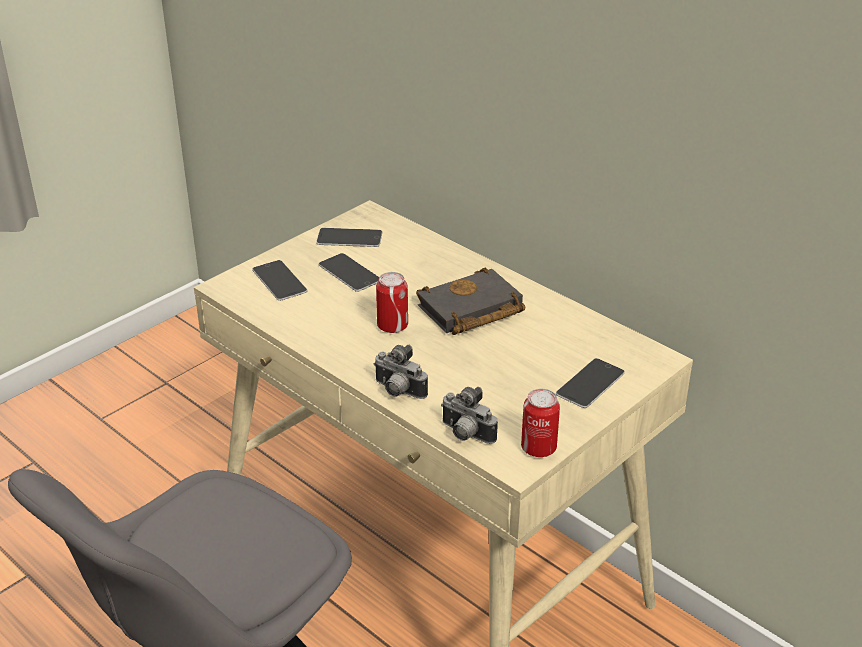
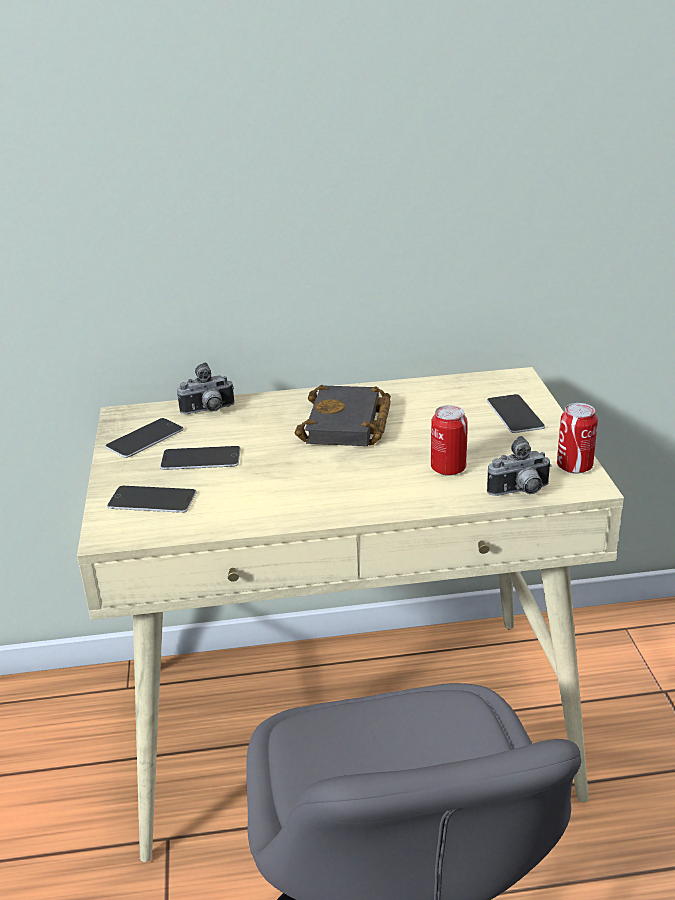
camera: 50 degrees left, 5 degrees down
(392, 326) = (317, 468): can -> can (448, 468)
(398, 392) = (419, 502): camera -> camera (208, 411)

